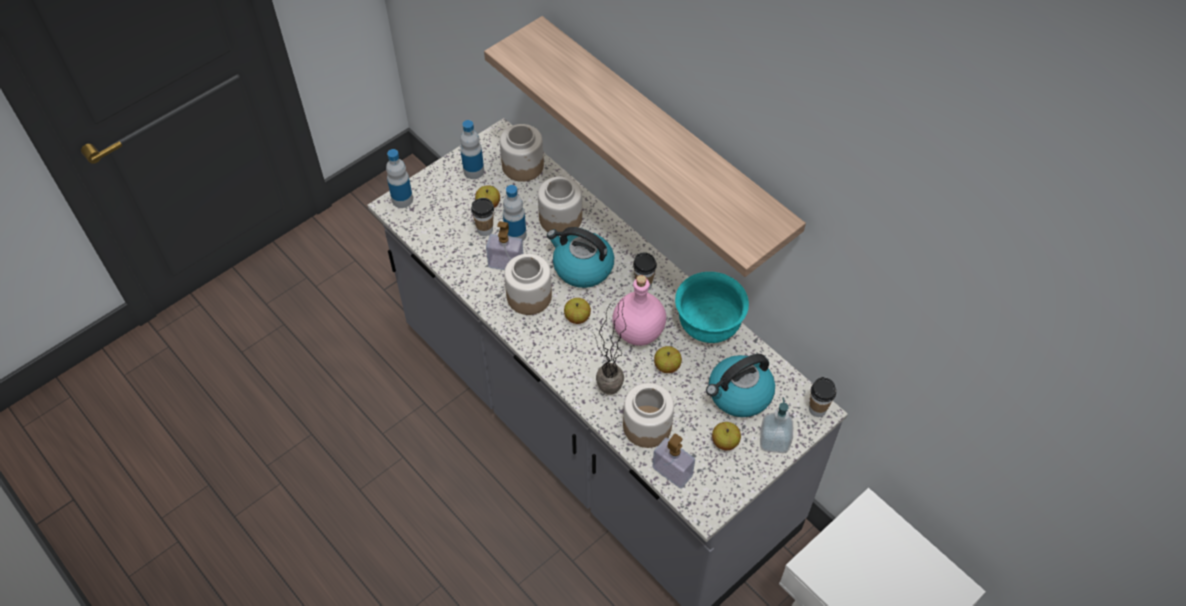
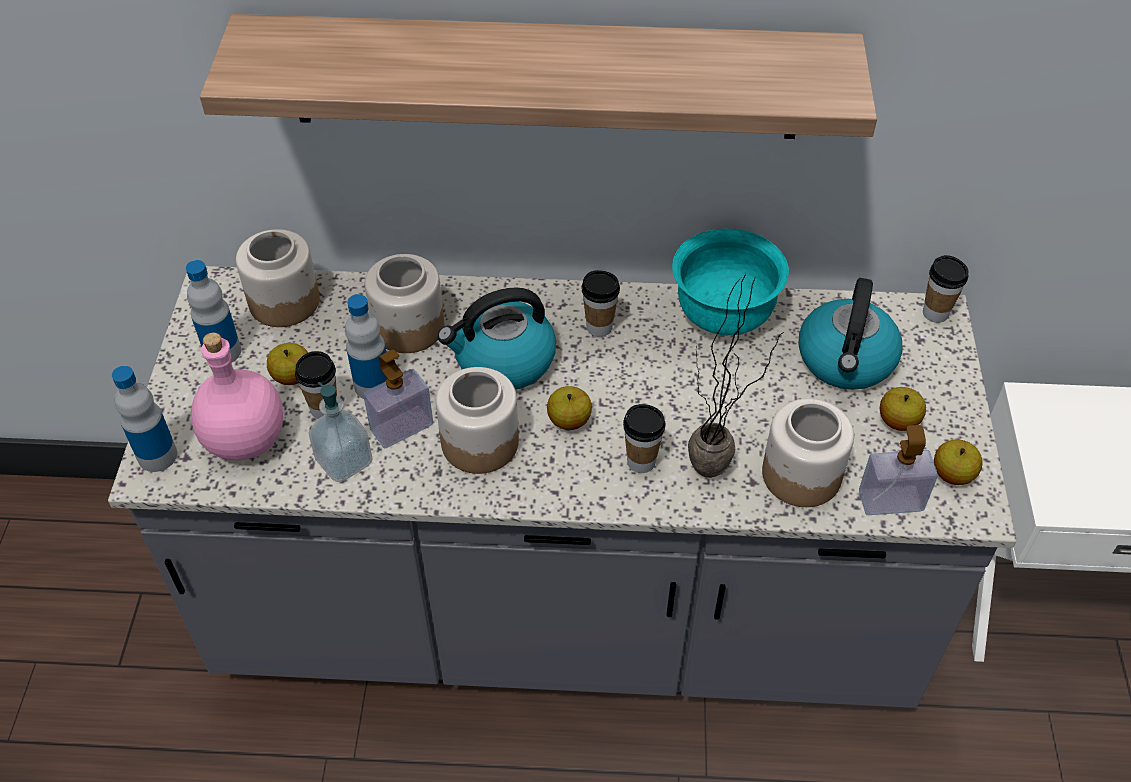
camera: 45 degrees left, 5 degrees down
(585, 361) = (641, 461): none -> cup
(638, 331) = (656, 380): pink bottle -> pink bottle (244, 439)
(667, 366) = (736, 392): apple -> apple (952, 474)
(774, 441) = (940, 378): soap dispenser -> soap dispenser (344, 461)

